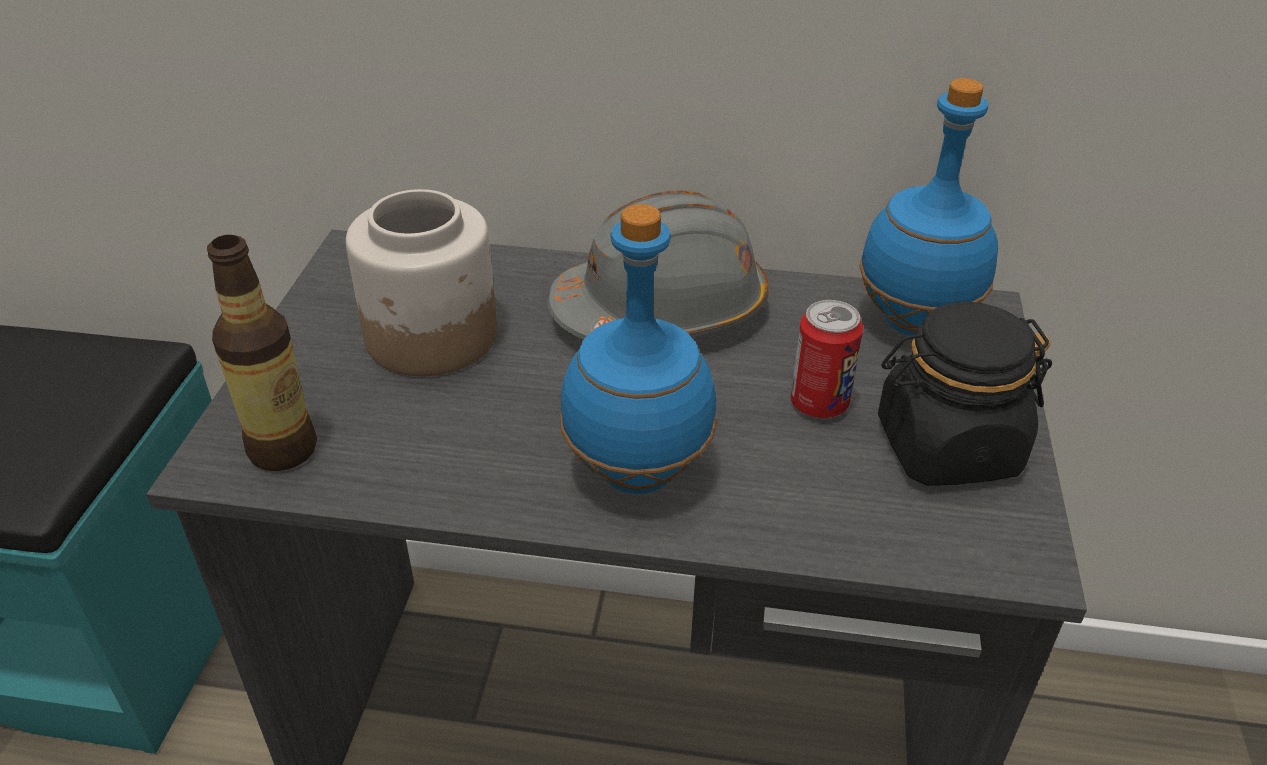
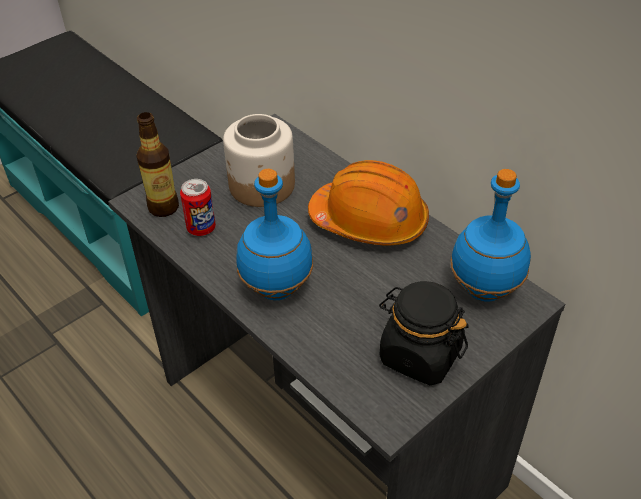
camera: 40 degrees right, 5 degrees up
(661, 310) = (369, 221): grey hard hat -> orange hard hat
(819, 404) = (386, 303): can -> can (201, 228)

